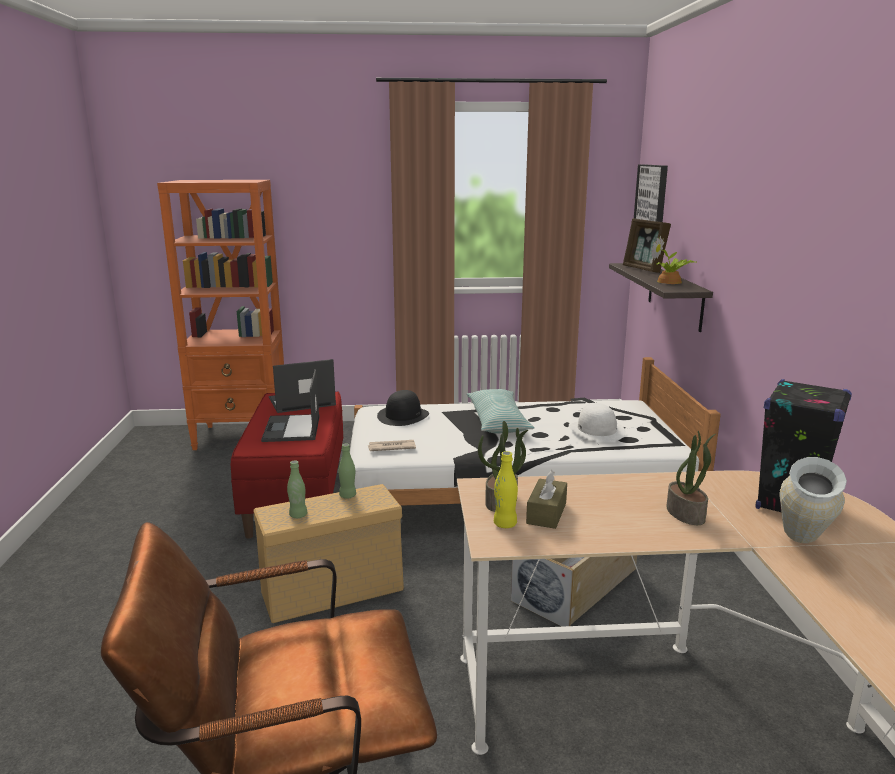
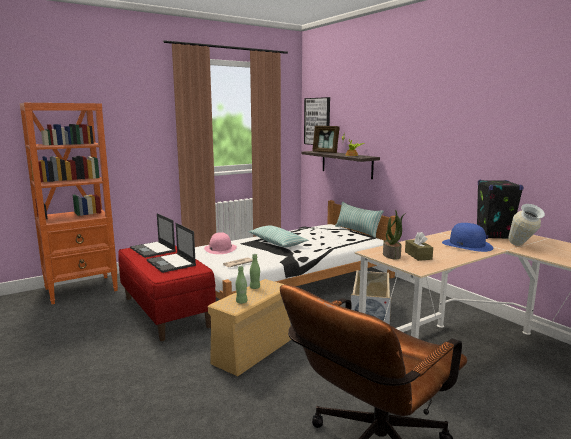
camera: 30 degrees left, 5 degrees down
(301, 402) = (153, 250): laptop -> laptop turned 75 degrees counterclockwise
(403, 416) = (220, 248): black hat -> pink hat
(505, 524) = (410, 262): yellow bottle -> none
(597, 430) = (333, 238): white hat -> none
(664, 424) = (357, 231): none -> pillow
(686, 514) = (467, 245): potted plant -> blue hat

